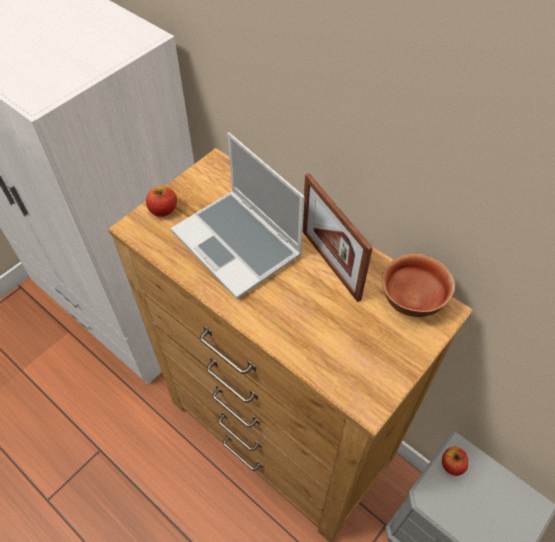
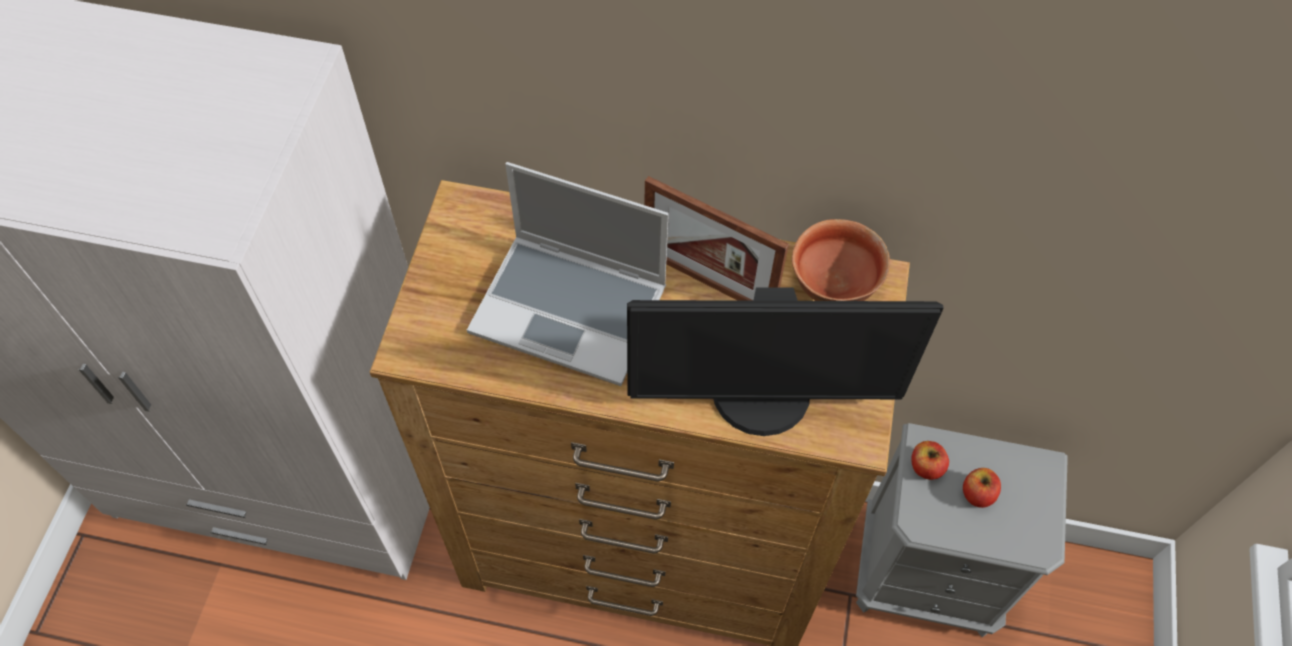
camera: 30 degrees left, 5 degrees up
(163, 210) = (432, 307): apple -> apple (977, 494)
(320, 346) = (761, 396): none -> monitor

